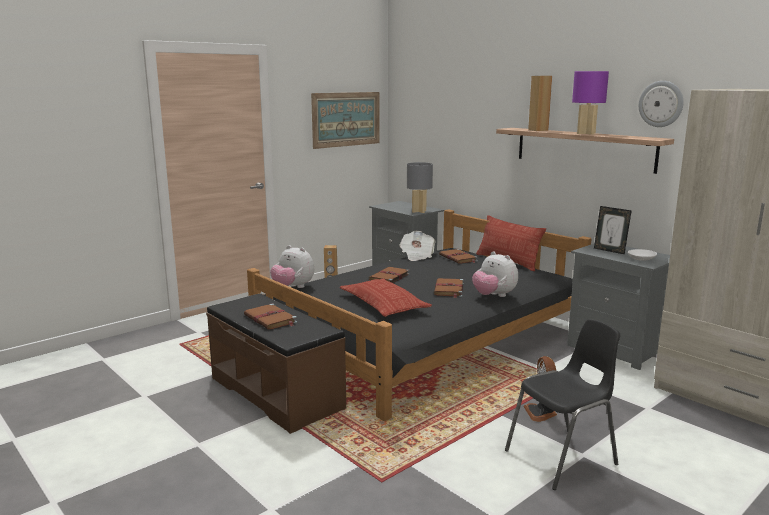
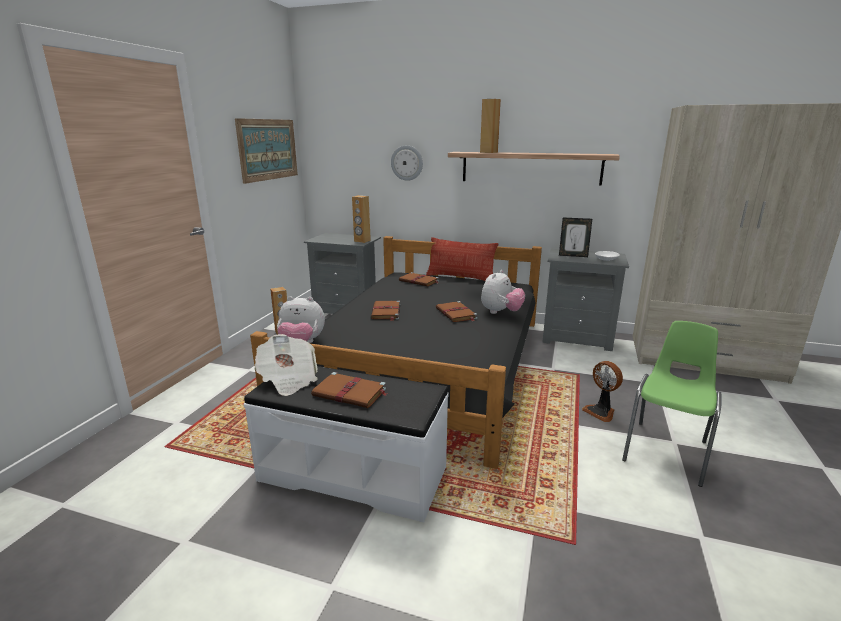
camera: 30 degrees left, 5 degrees up
(277, 392) = (353, 473): brown bench -> white bench
(383, 304) = (422, 342): pillow -> none
(417, 256) = (380, 285): newspaper -> newspaper (288, 379)
(419, 211) = (362, 241): grey table lamp -> brown speaker
(494, 296) = (500, 312): plush toy -> plush toy turned 75 degrees counterclockwise
(562, 458) = (667, 451): black chair -> green chair
(585, 133) = (539, 153): purple table lamp -> none
(661, 104) = (606, 123): wall clock -> wall clock (407, 163)

